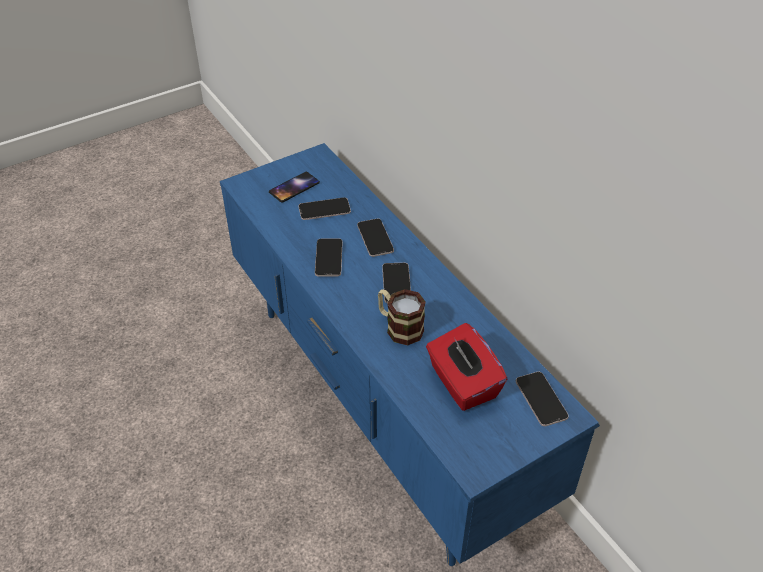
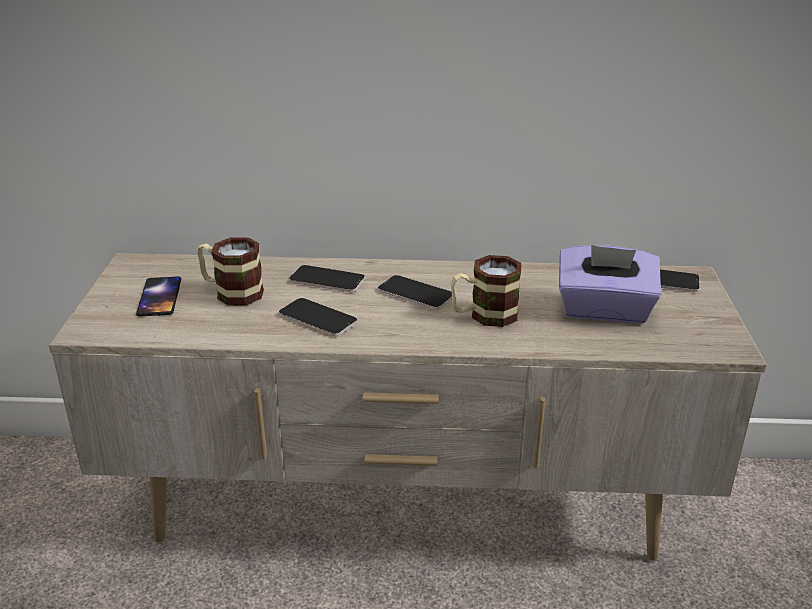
camera: 55 degrees left, 15 degrees down
(324, 209) = (231, 292): phone -> mug
(381, 409) = (405, 512): blue tv stand -> beige tv stand
(462, 383) = (604, 310): red tissue box -> purple tissue box

